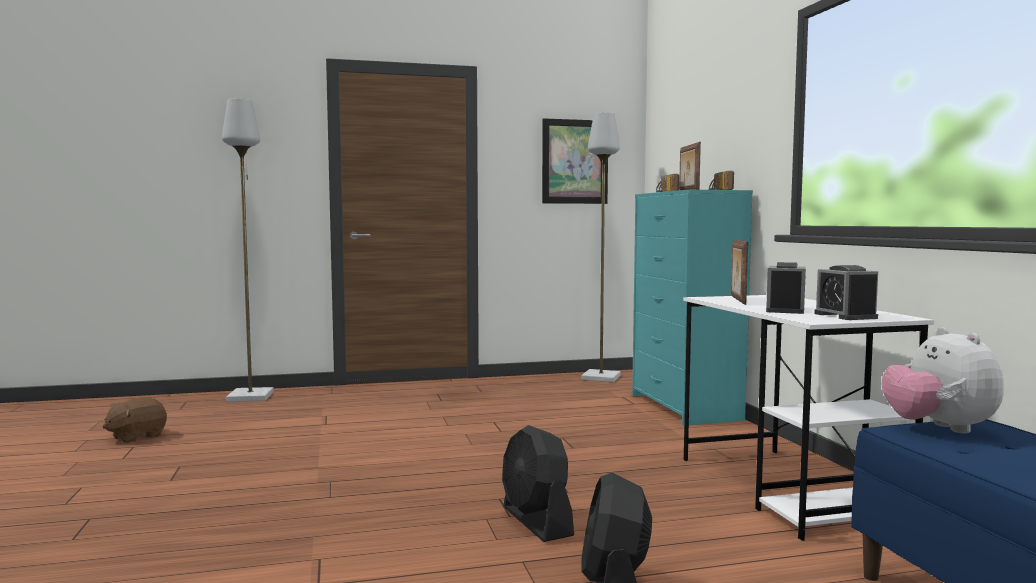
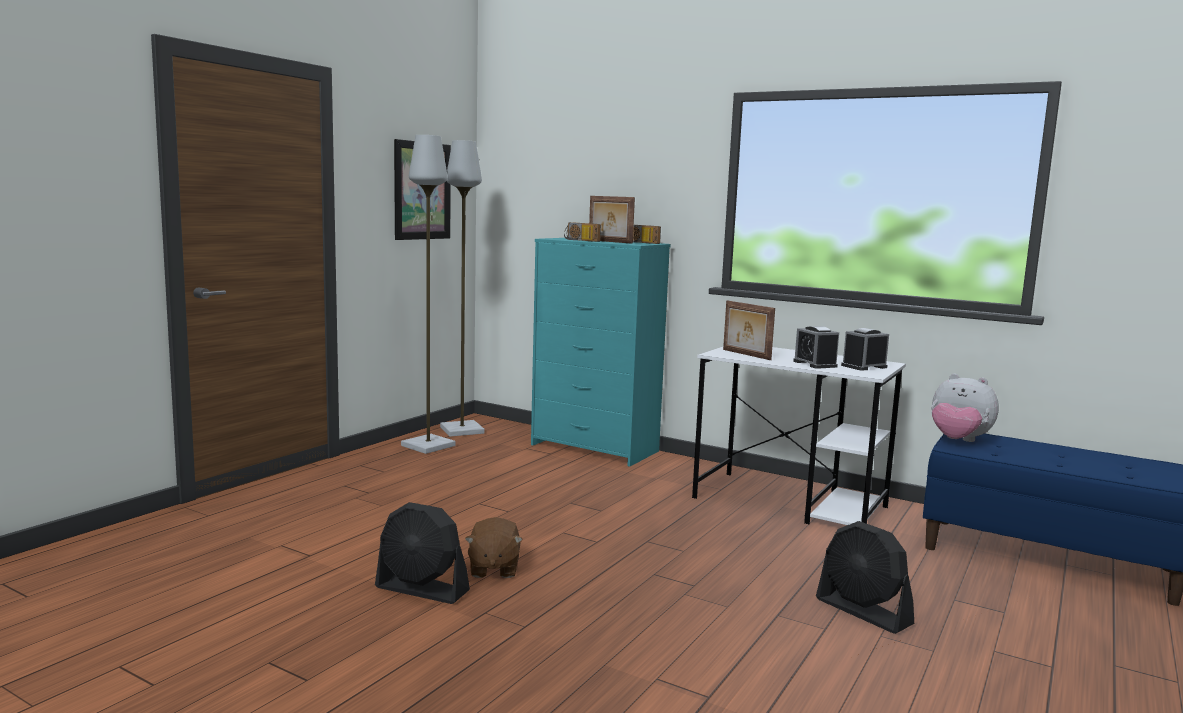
camera: 45 degrees left, 5 degrees up
(136, 437) = (82, 653): brown plush toy -> brown plush toy (493, 569)
(251, 396) = (97, 548): grey floor lamp -> grey floor lamp (428, 445)
(537, 521) = (719, 582): black fan -> black fan (422, 589)
(845, 316) = (864, 366): alarm clock -> alarm clock turned 120 degrees clockwise

